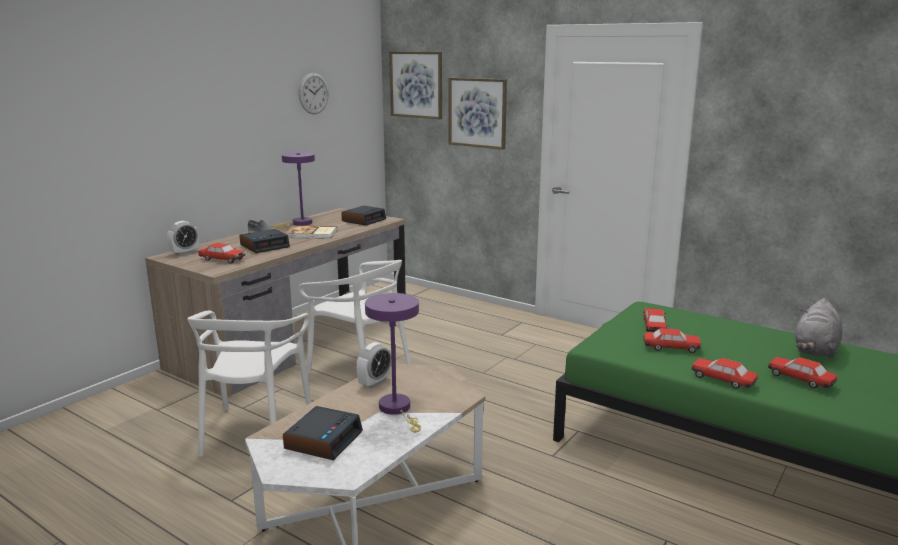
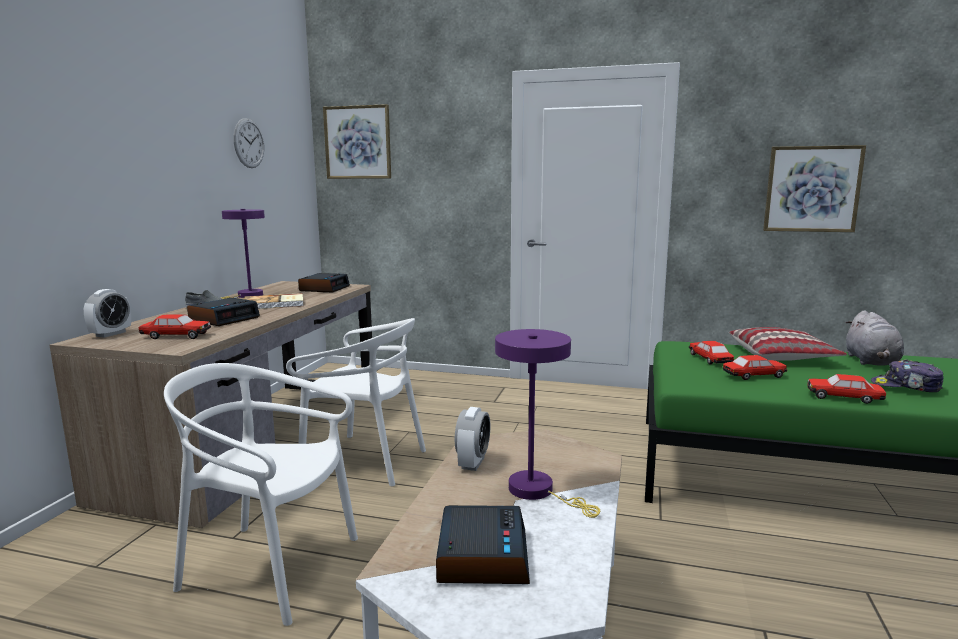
camera: 20 degrees left, 5 degrees down
(254, 432) = (270, 568): white chair -> white chair turned 120 degrees clockwise
(477, 112) = (434, 168): picture -> picture (812, 189)
(731, 332) = (782, 356): none -> pillow
(800, 379) = (906, 387): toy car -> cap

